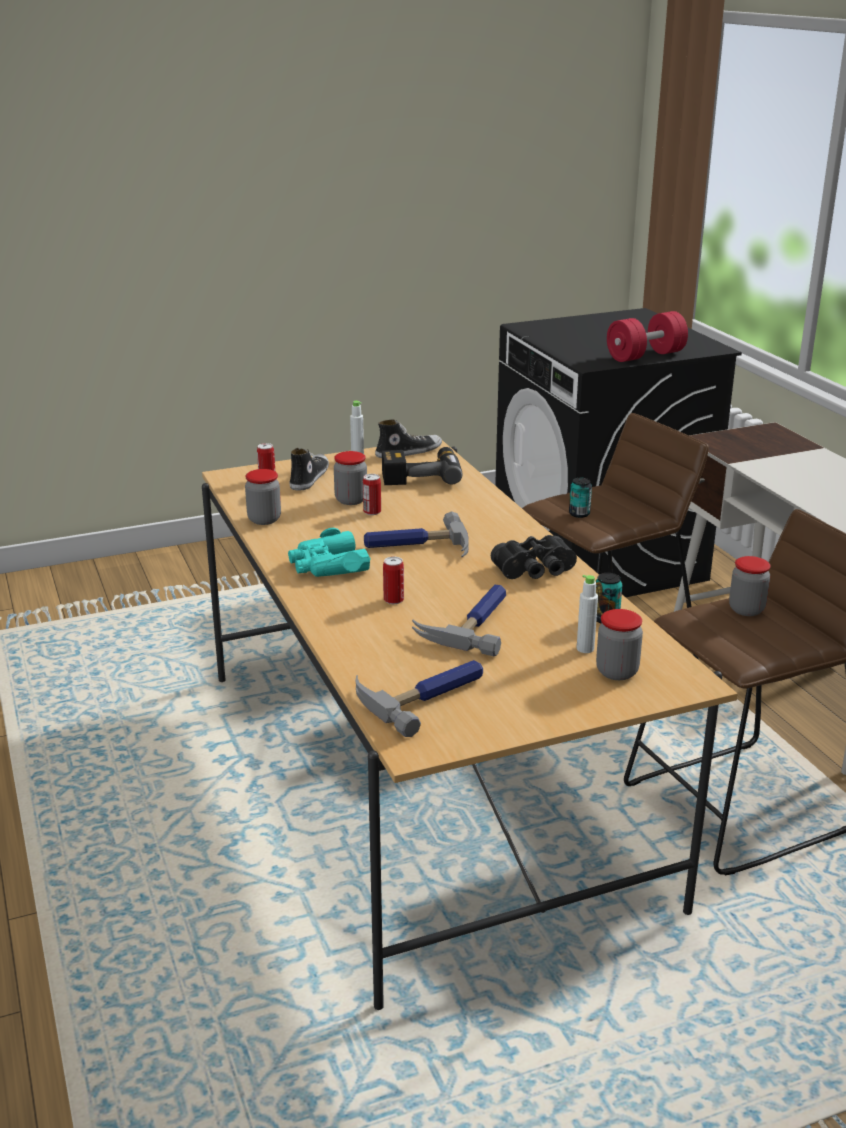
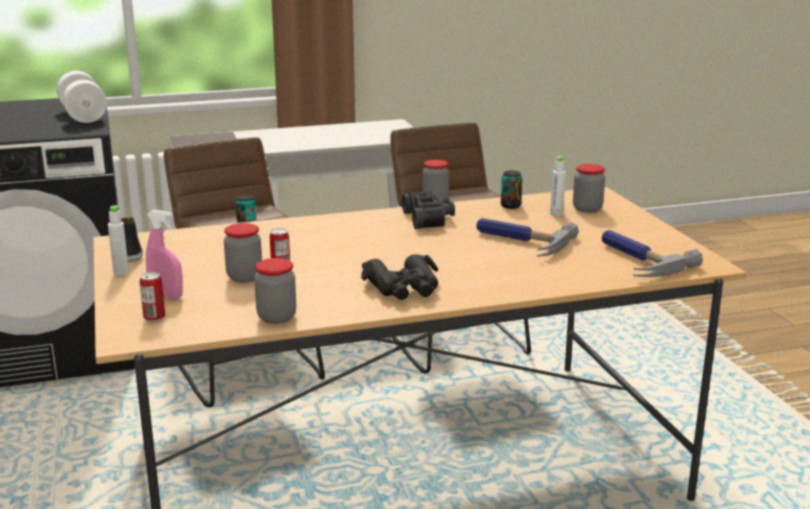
camera: 85 degrees left, 5 degrees down
(309, 478) = (166, 296): shoe -> pink spray bottle
(328, 566) = (403, 288): turquoise binoculars -> black binoculars
(393, 600) = (478, 265): can -> none
(416, 546) = (370, 254): hammer -> none
(420, 474) = (194, 247): power drill -> none
(645, 356) = (83, 115): red dumbbell -> white dumbbell

